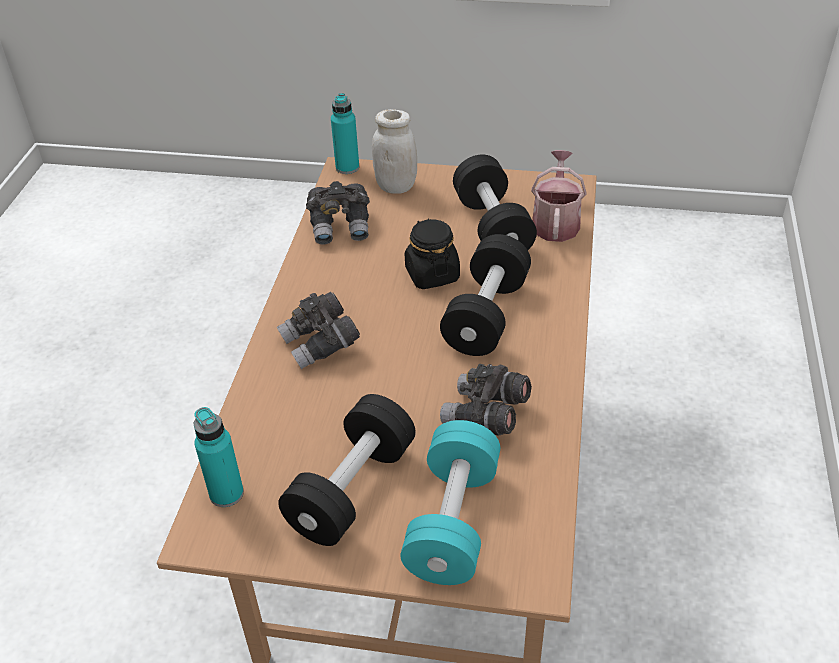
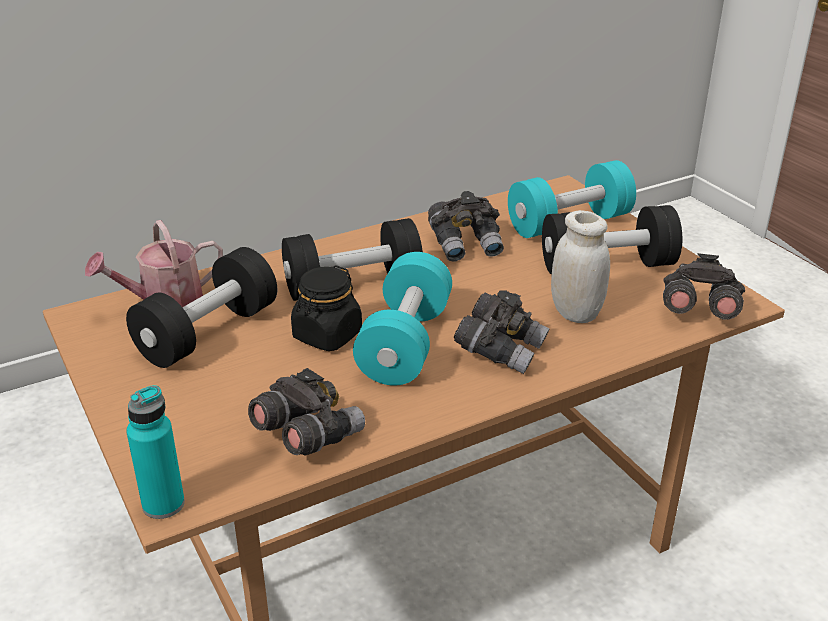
camera: 130 degrees left, 10 degrees down
(226, 493) = (697, 311): turquoise bottle -> grey binoculars
(381, 304) = (405, 344): none -> turquoise dumbbell
(396, 186) = (179, 435): white jar -> white jar (575, 313)

